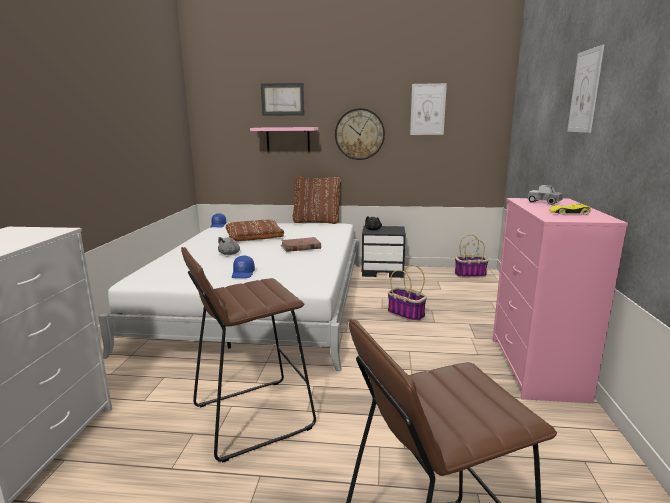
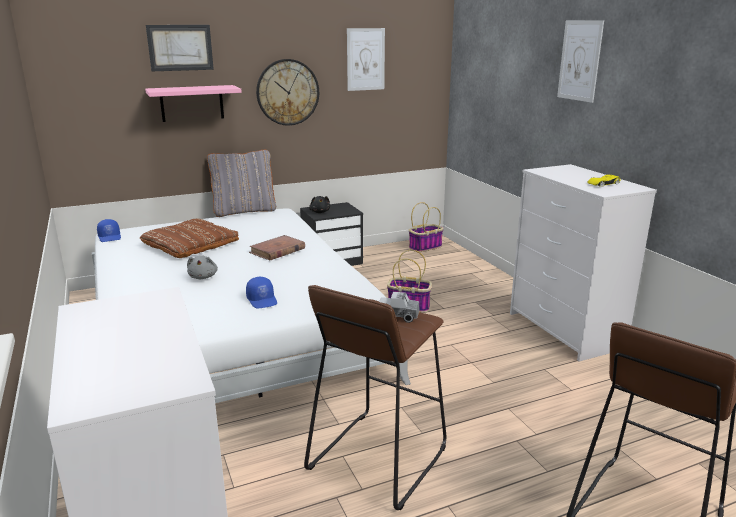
camera: 30 degrees left, 5 degrees up
(317, 221) = (244, 211): brown pillow -> grey pillow
(537, 368) = (566, 330): pink dresser -> white dresser
(544, 202) = (563, 172): toy truck -> toy truck (398, 316)

